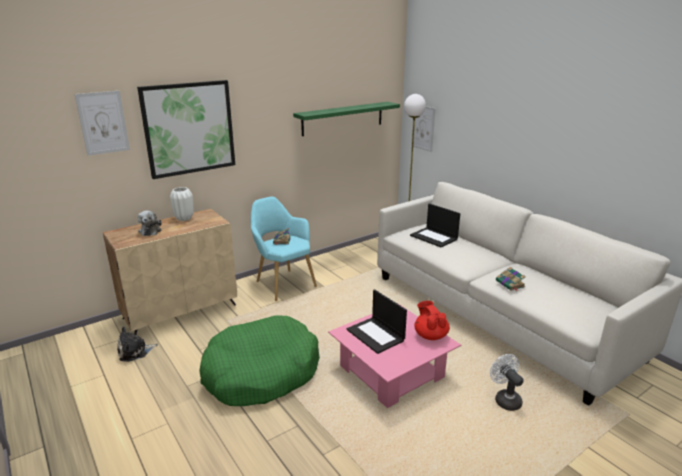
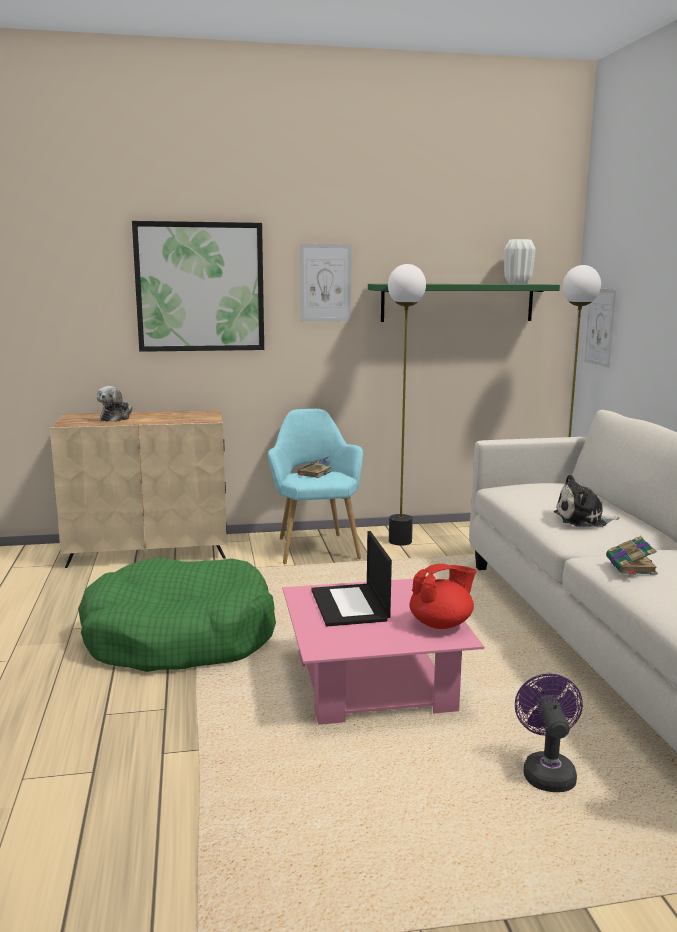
camera: 25 degrees right, 10 degrees down
(103, 123) = (82, 265): picture -> picture (325, 283)
(135, 351) = (52, 580): plush toy -> plush toy (583, 520)
(184, 218) = (172, 413): white vase -> white vase (518, 284)
(327, 268) = (400, 541): none -> floor lamp
(430, 335) = (441, 624): red teapot -> red teapot turned 60 degrees clockwise
(434, 237) = (557, 495): laptop -> none
(505, 399) = (546, 771): white fan -> purple fan

